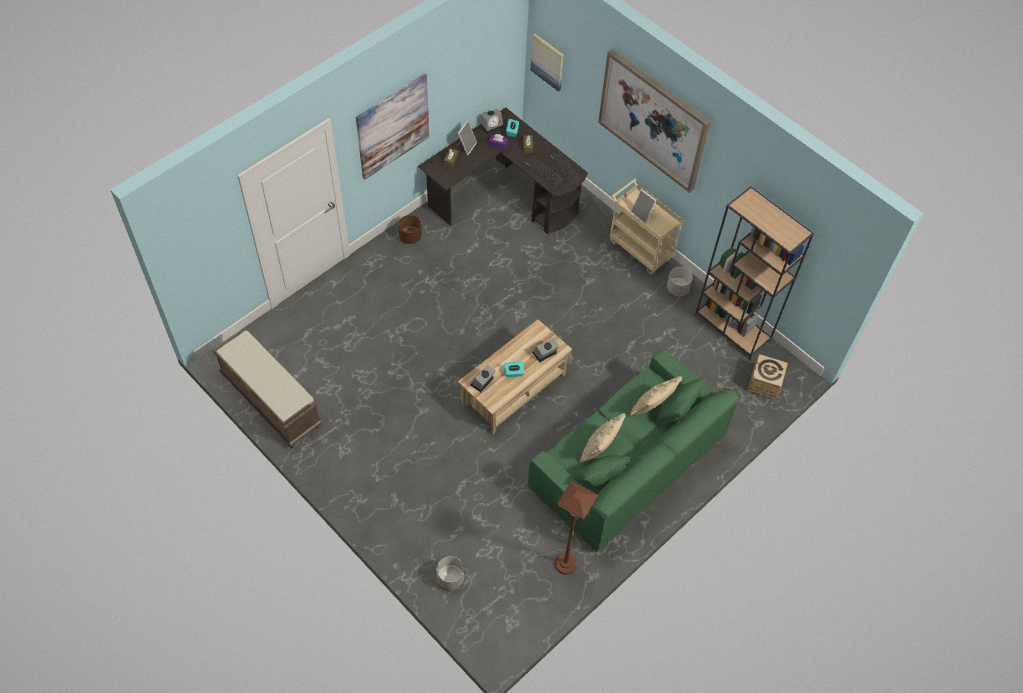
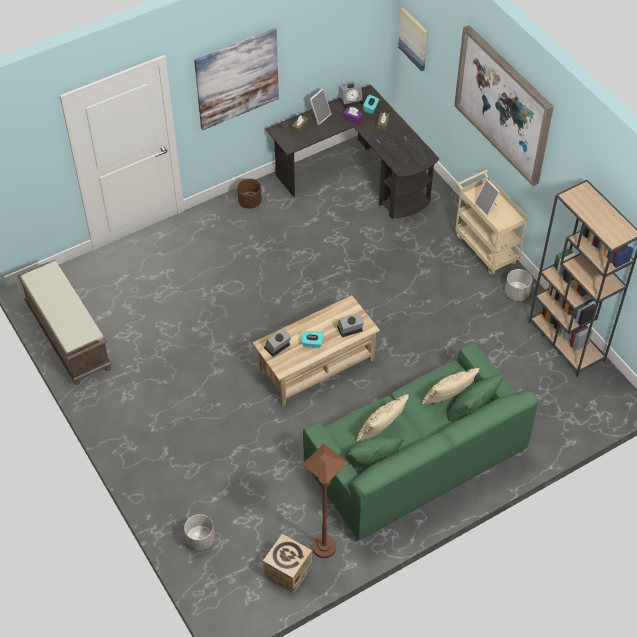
camera: 15 degrees right, 5 degrees down
(763, 385) = (586, 404): cardboard box -> cardboard box (288, 571)

